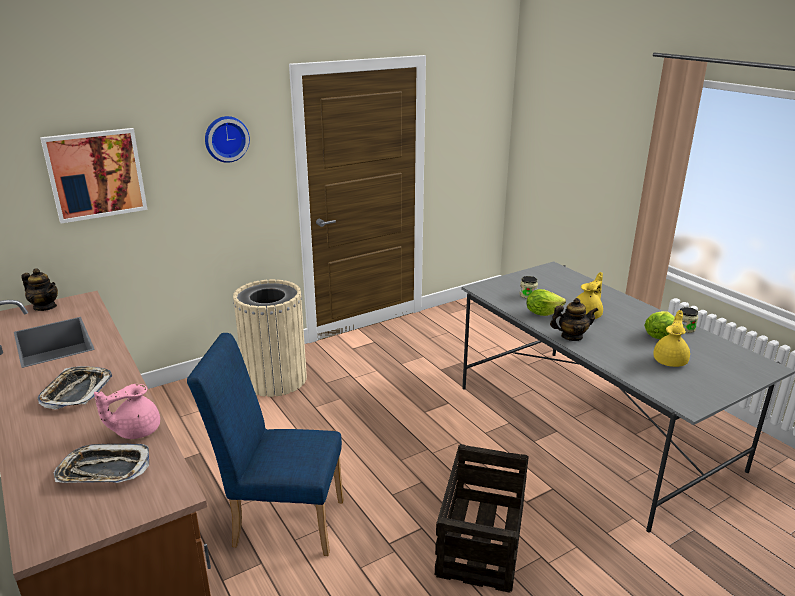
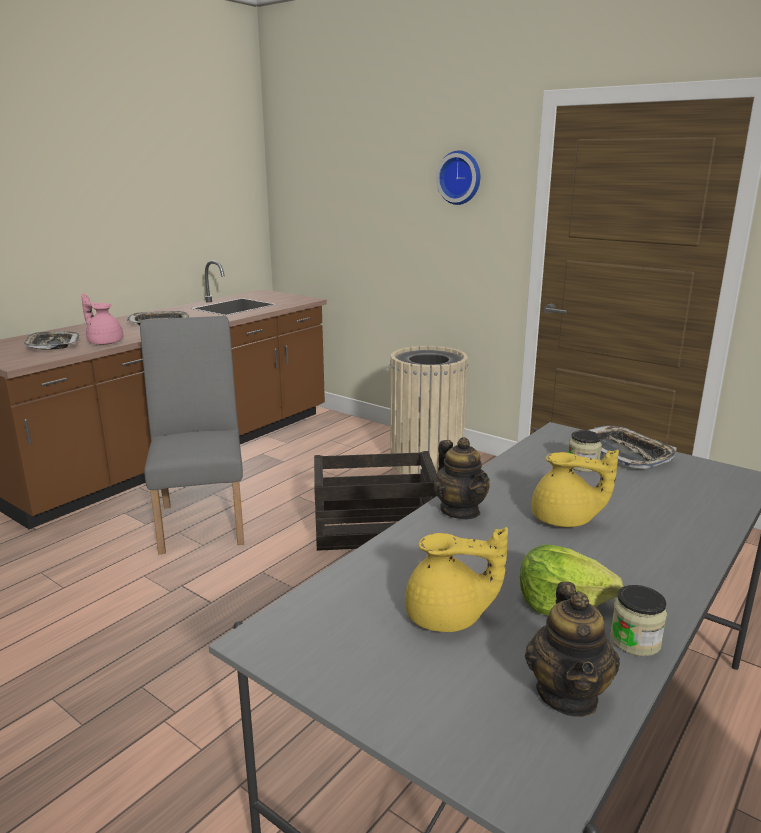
camera: 70 degrees right, 5 degrees down
(45, 307) = (286, 296): teapot -> teapot (568, 694)
(96, 174) = (352, 195): picture -> none
(280, 520) = (203, 519): blue chair -> grey chair
(481, 540) = (199, 652): crate -> crate (373, 529)
(516, 281) = (625, 453): none -> tray
(542, 313) = (526, 482): lettuce -> none

